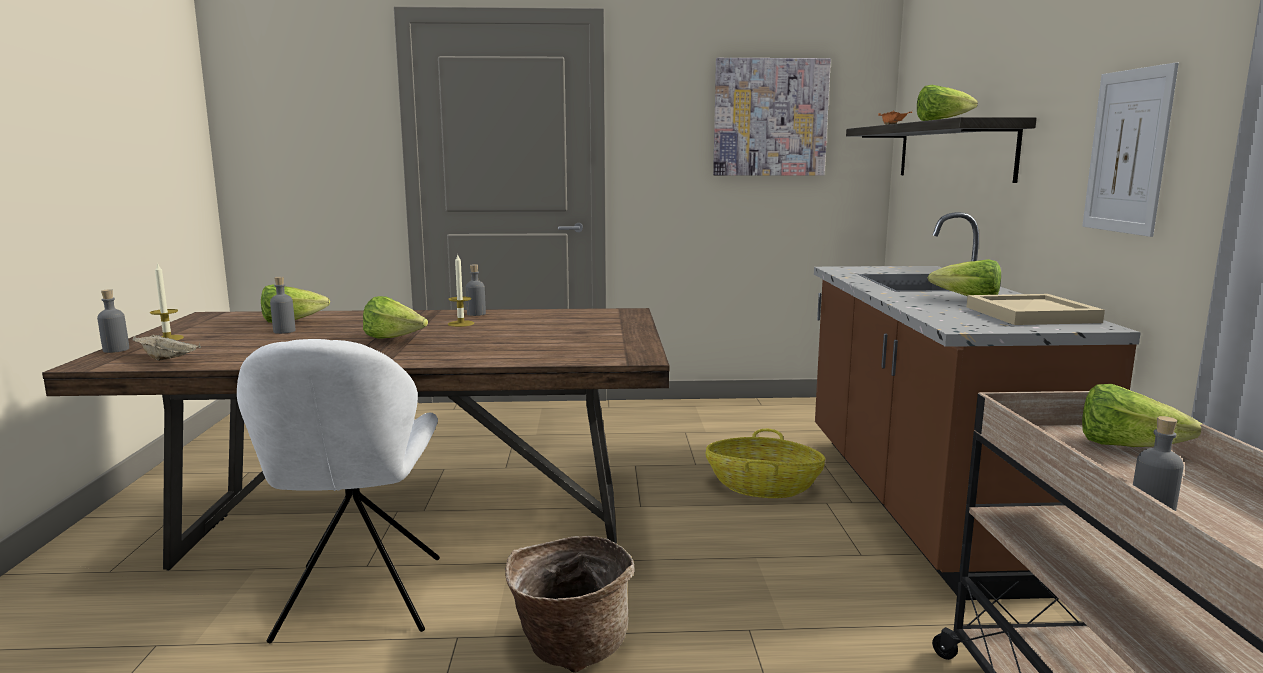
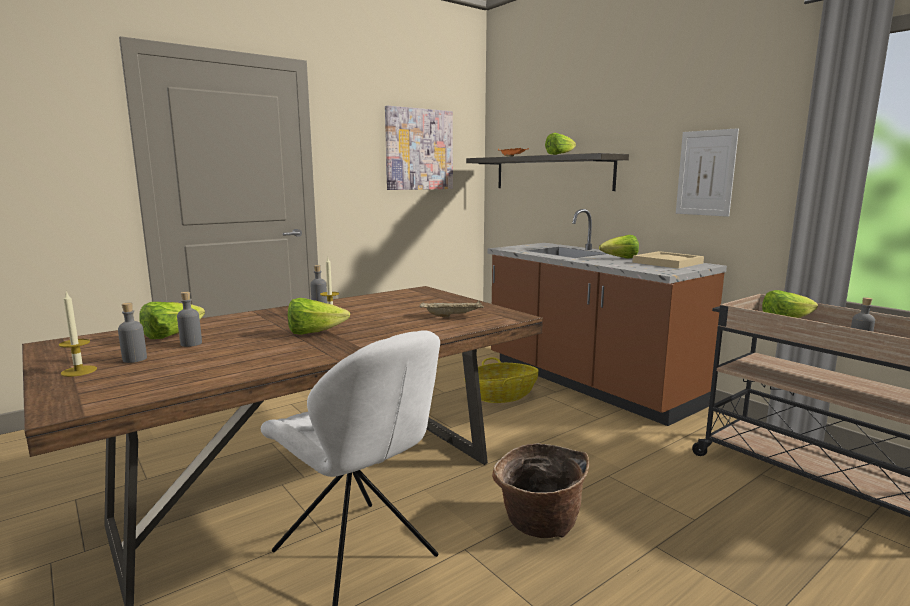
camera: 35 degrees left, 0 degrees up
(116, 350) = (49, 392): grey bottle -> grey bottle (134, 359)
(169, 360) = (151, 387): beige tray -> beige tray (452, 316)

